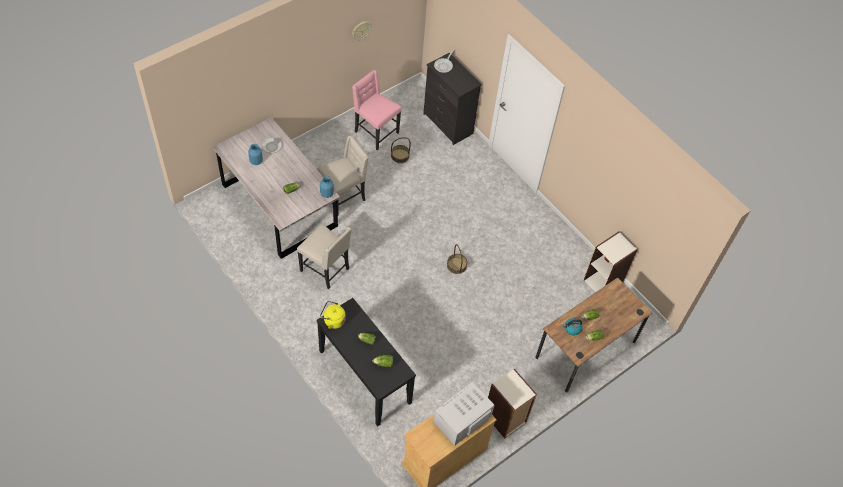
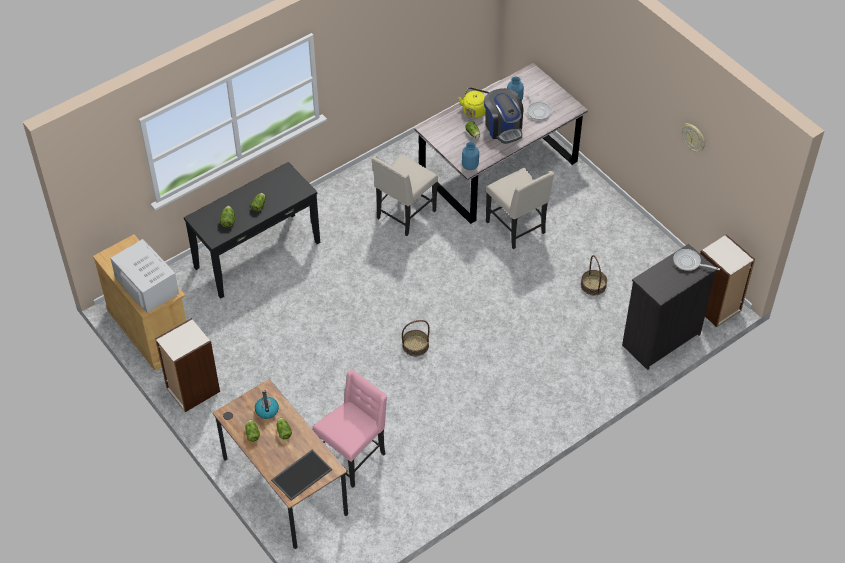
camera: 95 degrees right, 5 degrees down
(286, 170) = (503, 128): none -> coffee machine
(333, 320) = (286, 175): yellow kettle -> yellow kettle (474, 110)
(375, 132) = (631, 258): pink chair -> pink chair (353, 456)
(603, 281) = (394, 518): bookcase -> bookcase (715, 307)
(624, 305) = (301, 474): none -> tray

